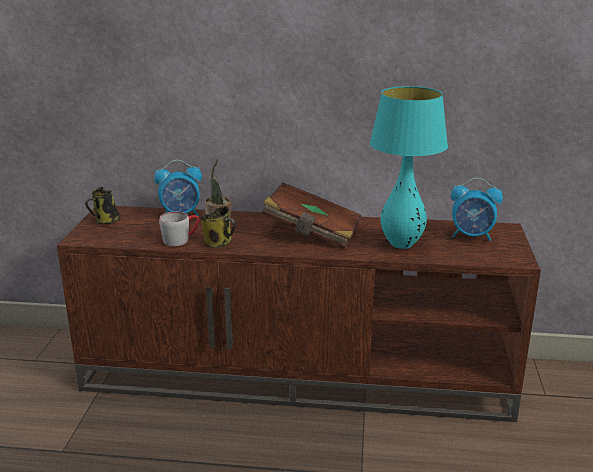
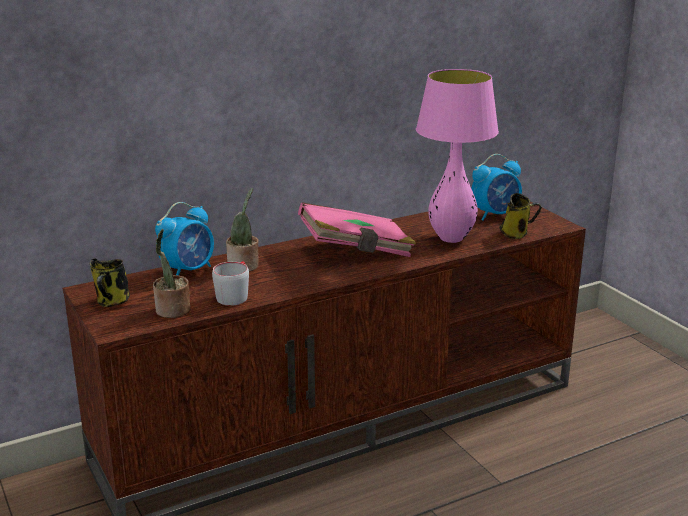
camera: 35 degrees left, 0 degrees up
(128, 238) = (172, 311): none -> potted plant
(219, 243) = (283, 287): mug -> mug (516, 233)
(312, 233) = (356, 251): brown book -> pink book
(402, 244) = (451, 238): turquoise table lamp -> pink table lamp

